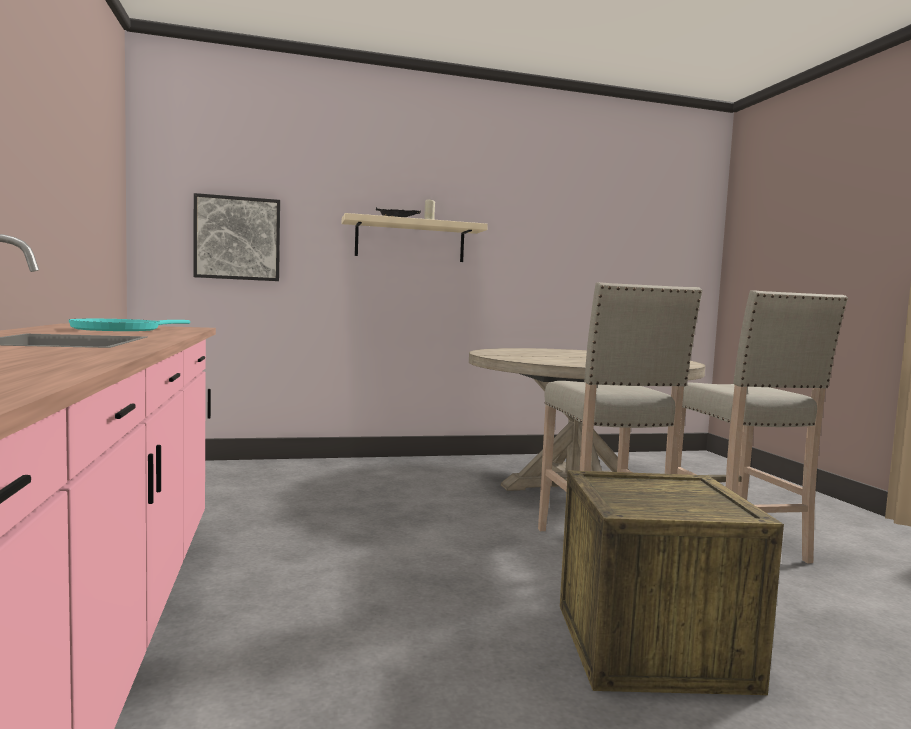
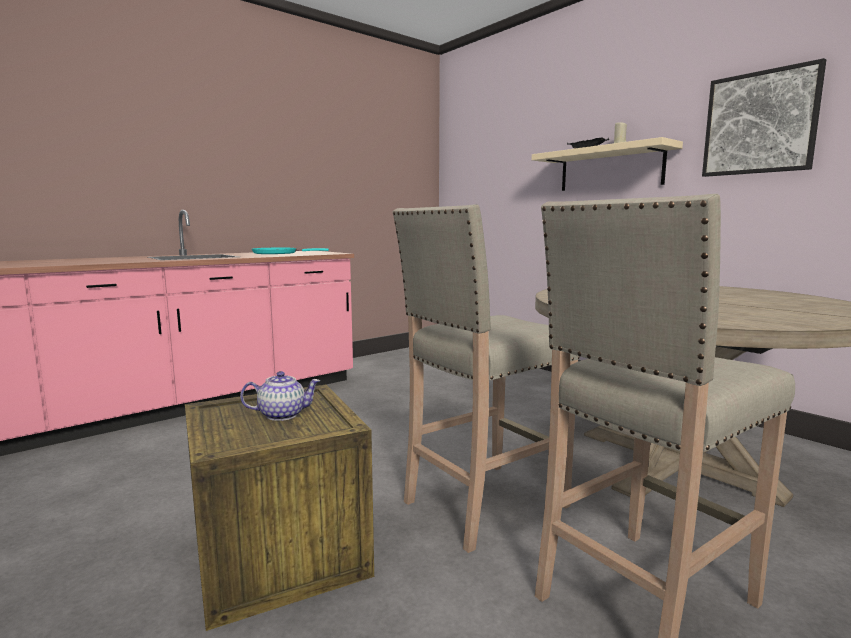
camera: 65 degrees right, 5 degrees up
(237, 238) = (488, 187): picture -> picture (760, 123)
(654, 492) = (282, 414): none -> teapot

